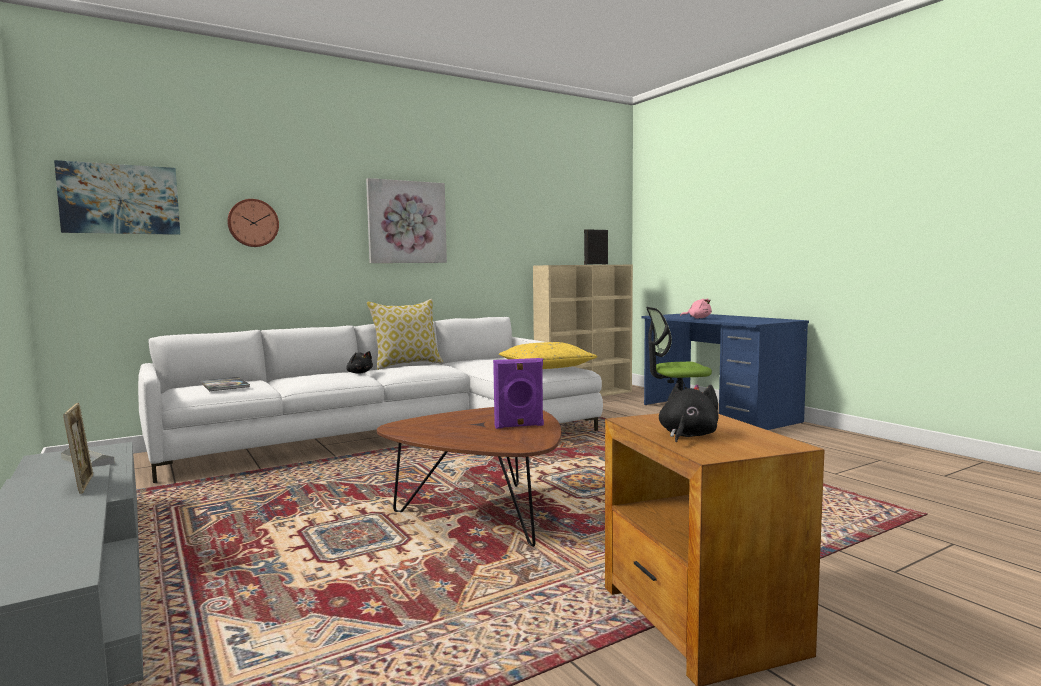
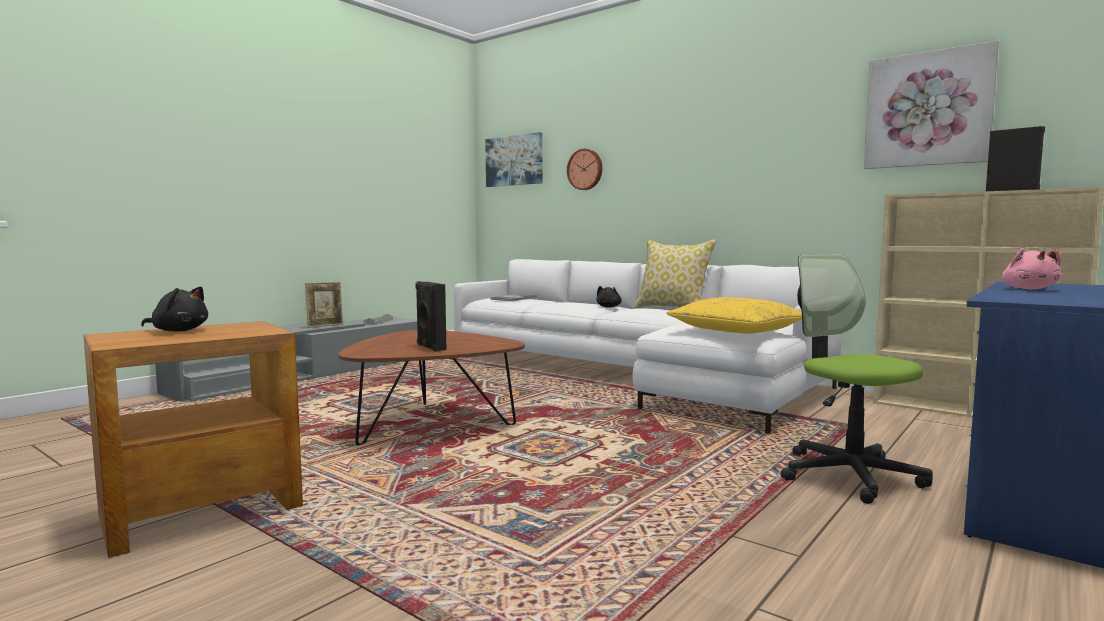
camera: 70 degrees right, 0 degrees up
(406, 222) = (717, 153): picture -> picture (928, 109)
(519, 426) = (430, 347): purple speaker -> black speaker

